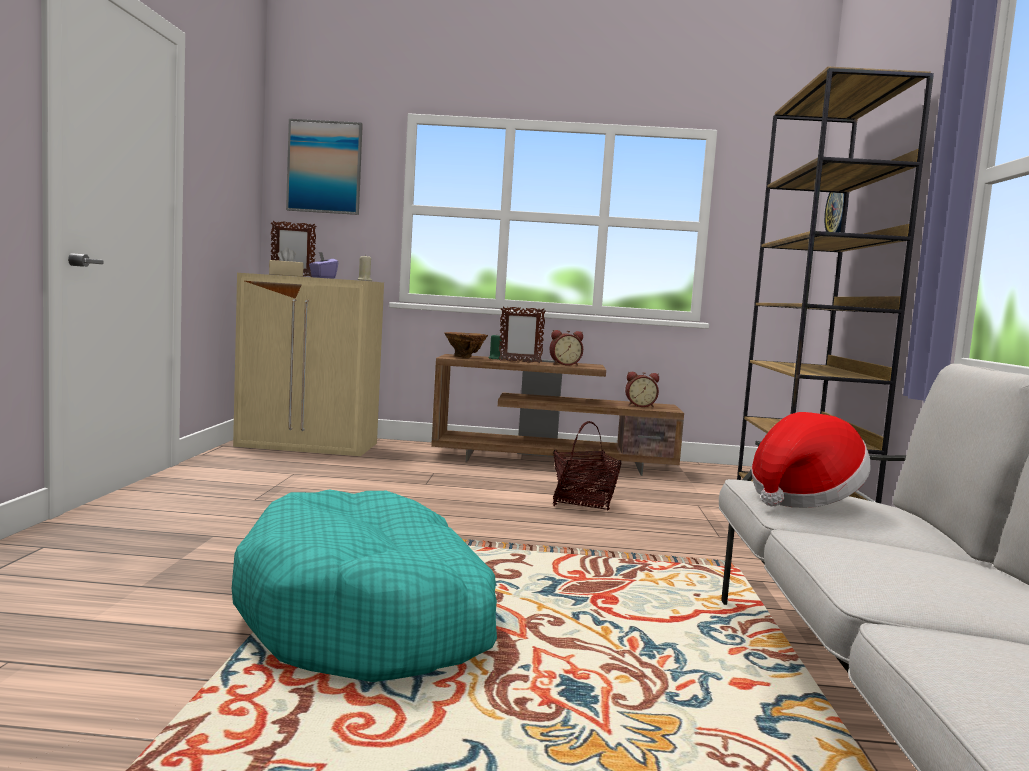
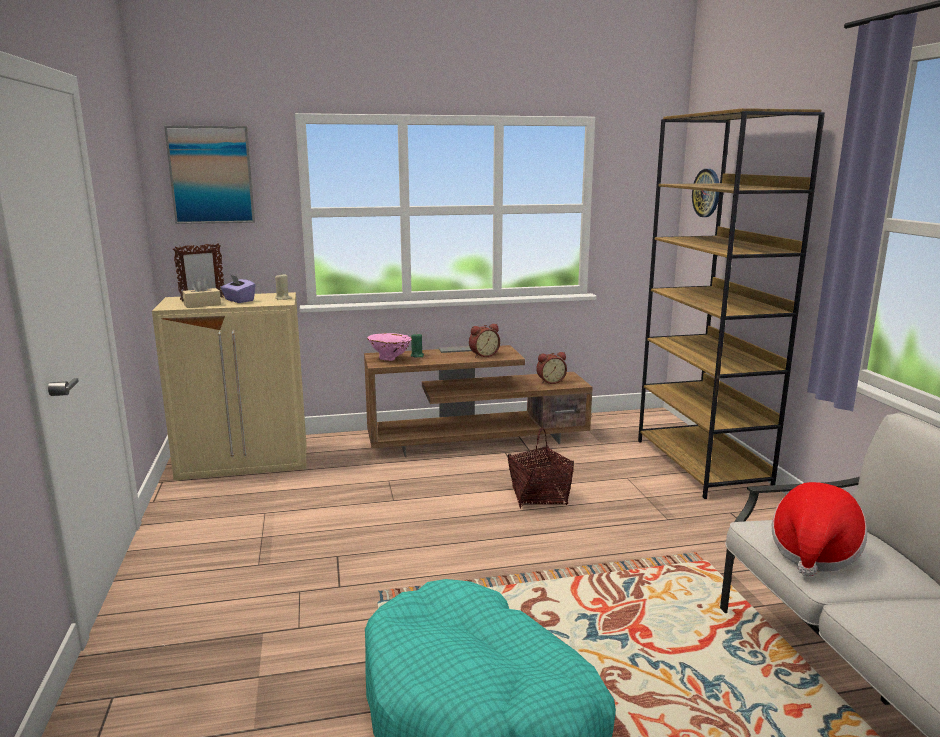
camera: 15 degrees left, 10 degrees up
(464, 357) = (390, 359): brown vase -> pink vase
(519, 362) = (443, 359): picture frame -> none

